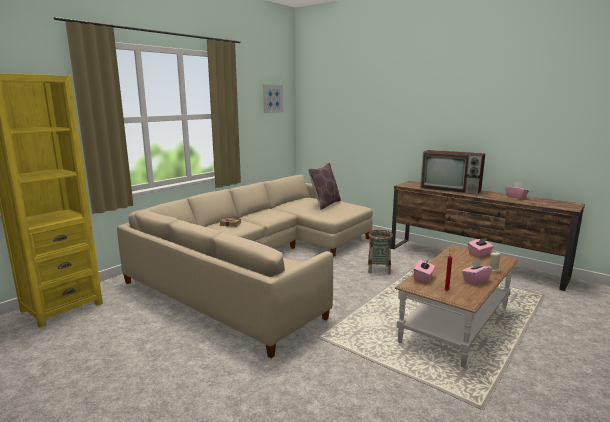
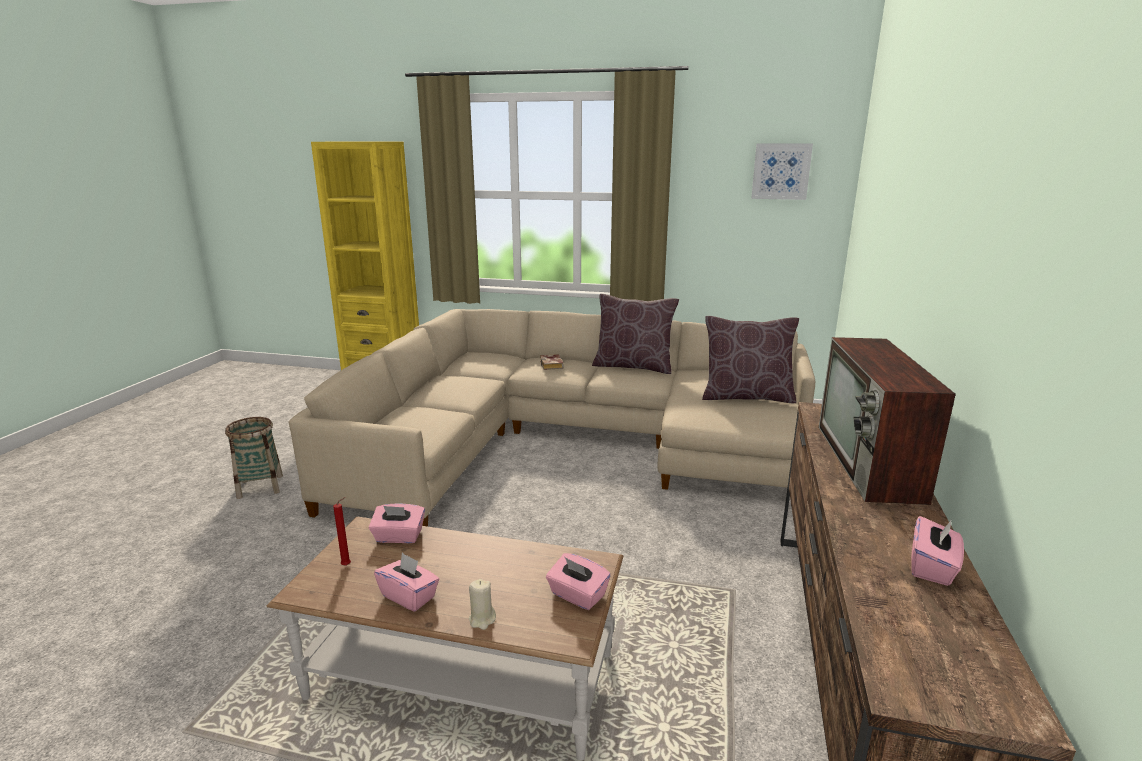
camera: 65 degrees right, 5 degrees up
(258, 212) = (633, 366): none -> brown pillow
(378, 269) = (650, 545): basket -> basket (260, 486)

